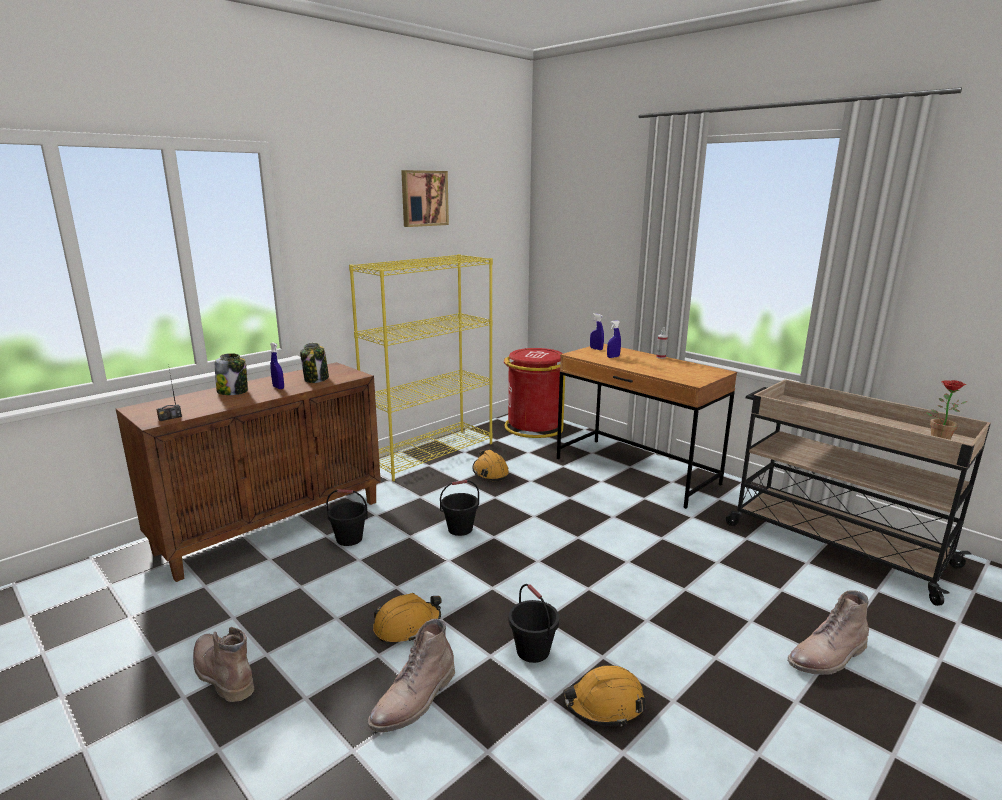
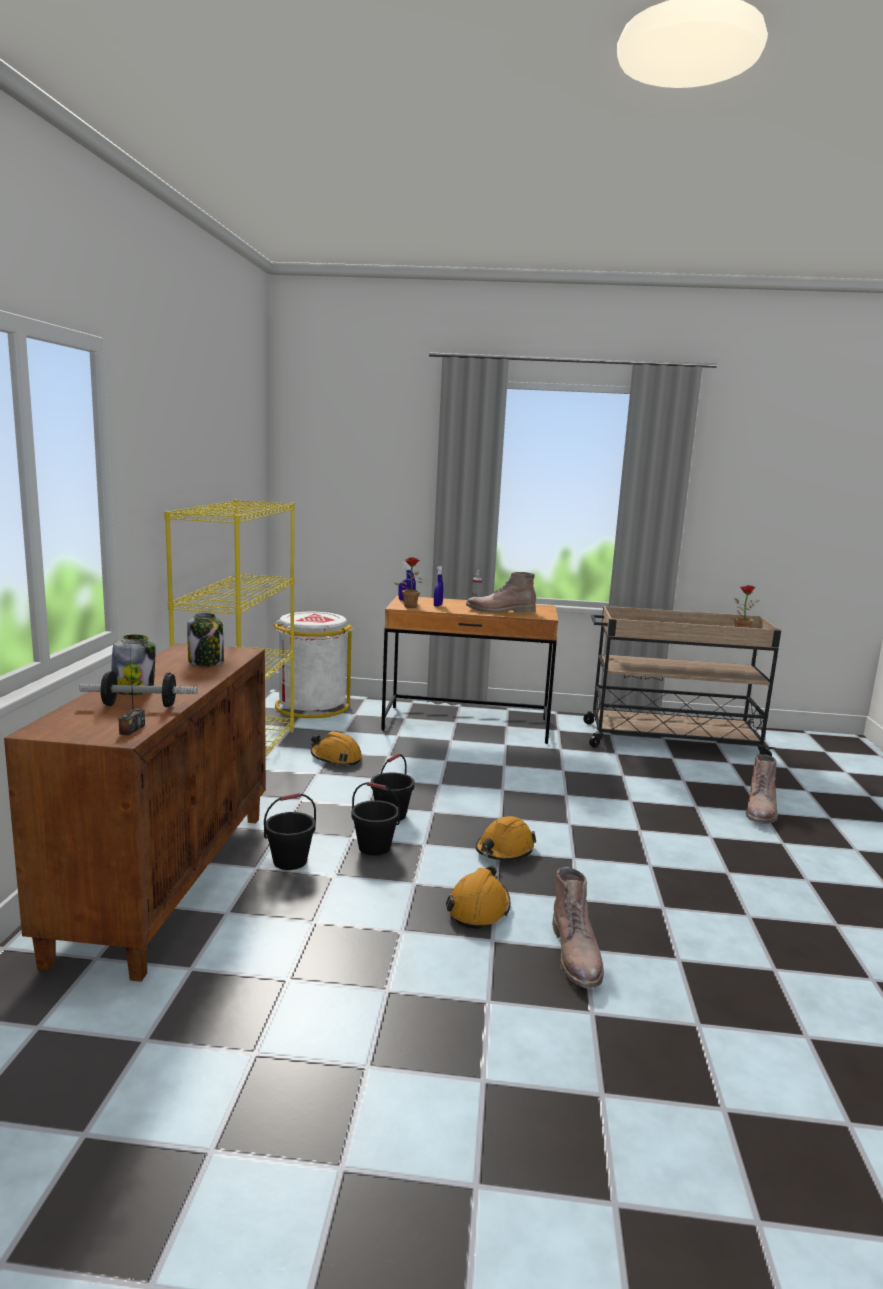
camera: 40 degrees left, 5 degrees down
(211, 403) = (139, 705): none -> dumbbell
(221, 673) = (369, 1027): brown boot -> brown boot (500, 611)
(278, 387) = (183, 677): blue spray bottle -> none
(423, 198) = (208, 428): picture -> none
(533, 651) = (601, 882): black bucket -> black bucket (374, 847)
(534, 427) = (311, 706): red trash can -> white trash can
(587, 354) = (410, 606): none -> potted plant
(604, 704) = (697, 894): orange hard hat -> orange hard hat (504, 850)

